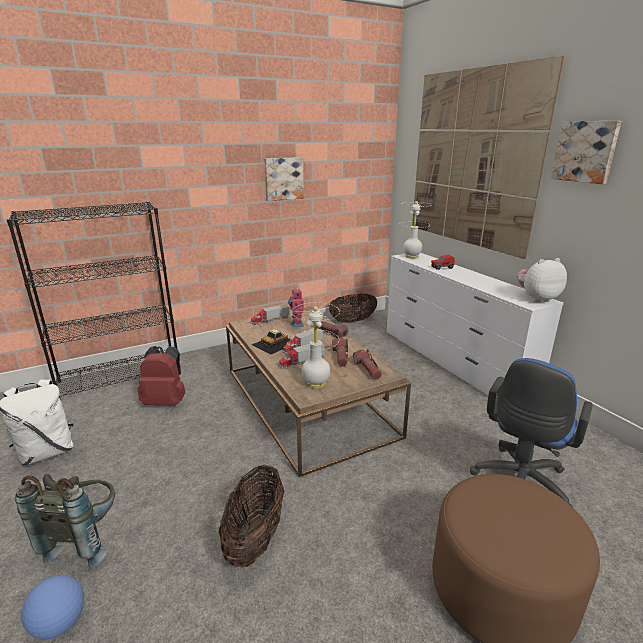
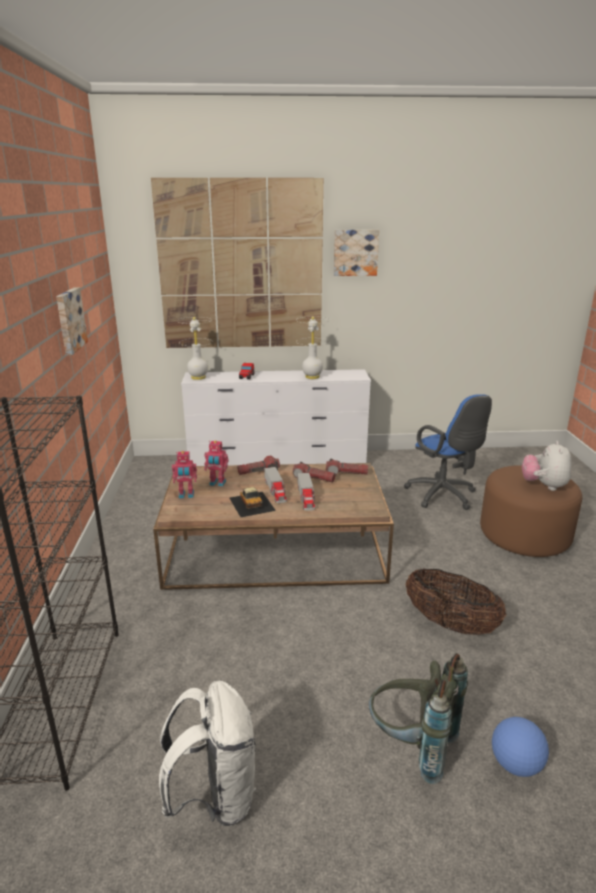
camera: 65 degrees left, 0 degrees up
(166, 401) = (181, 656): red backpack -> none
(269, 320) = (186, 495): toy truck -> toy robot
(315, 383) = (353, 500): white table lamp -> white table lamp (312, 377)
(353, 321) = (137, 480): basket -> none
(536, 298) = (351, 372): plush toy -> plush toy (544, 486)

